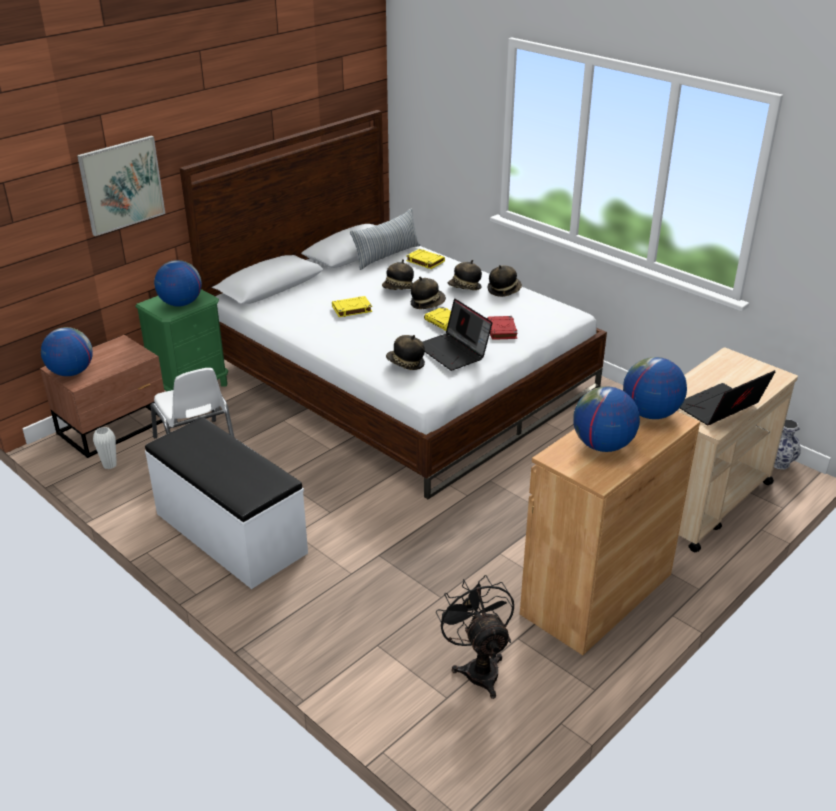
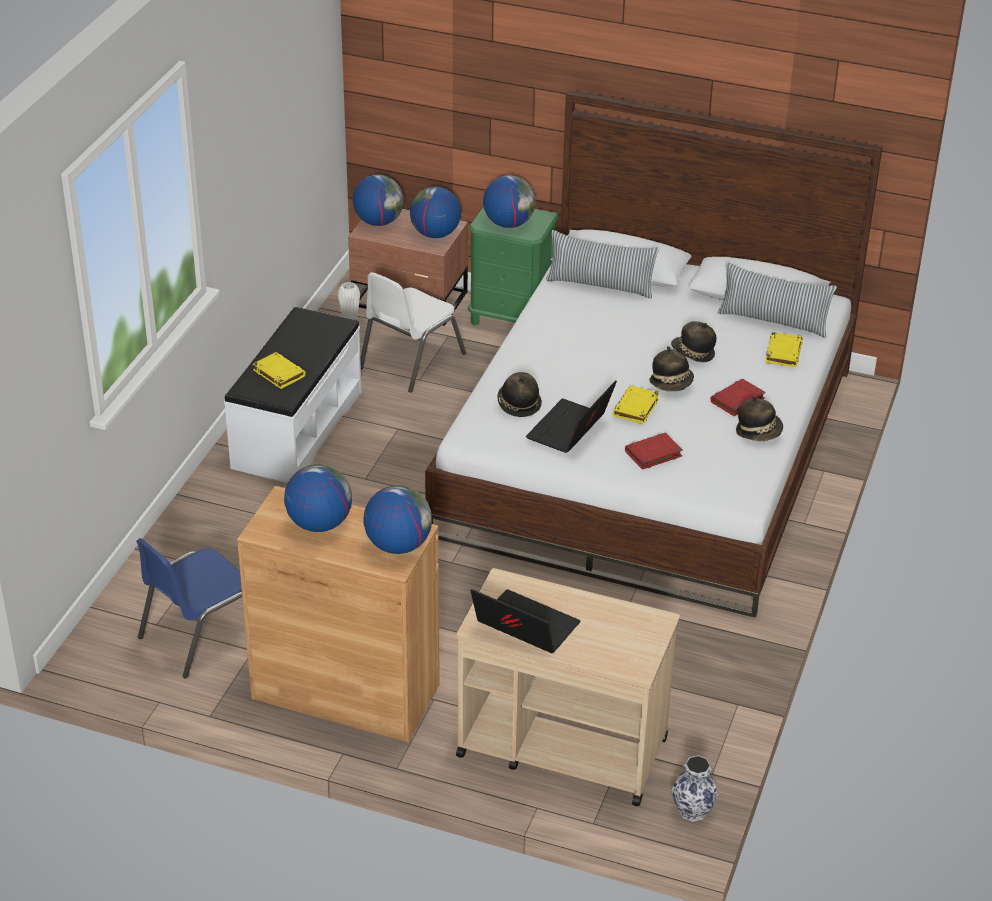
camera: 65 degrees right, 5 degrees up
(122, 185) = (499, 77): picture -> none
(123, 352) = (435, 234): none -> globe
(283, 299) = (600, 285): none -> pillow
(351, 309) = (613, 335): yellow book -> yellow book (278, 373)
(464, 288) = (737, 401): hat -> red book
(478, 667) = (201, 634): black fan -> blue chair

